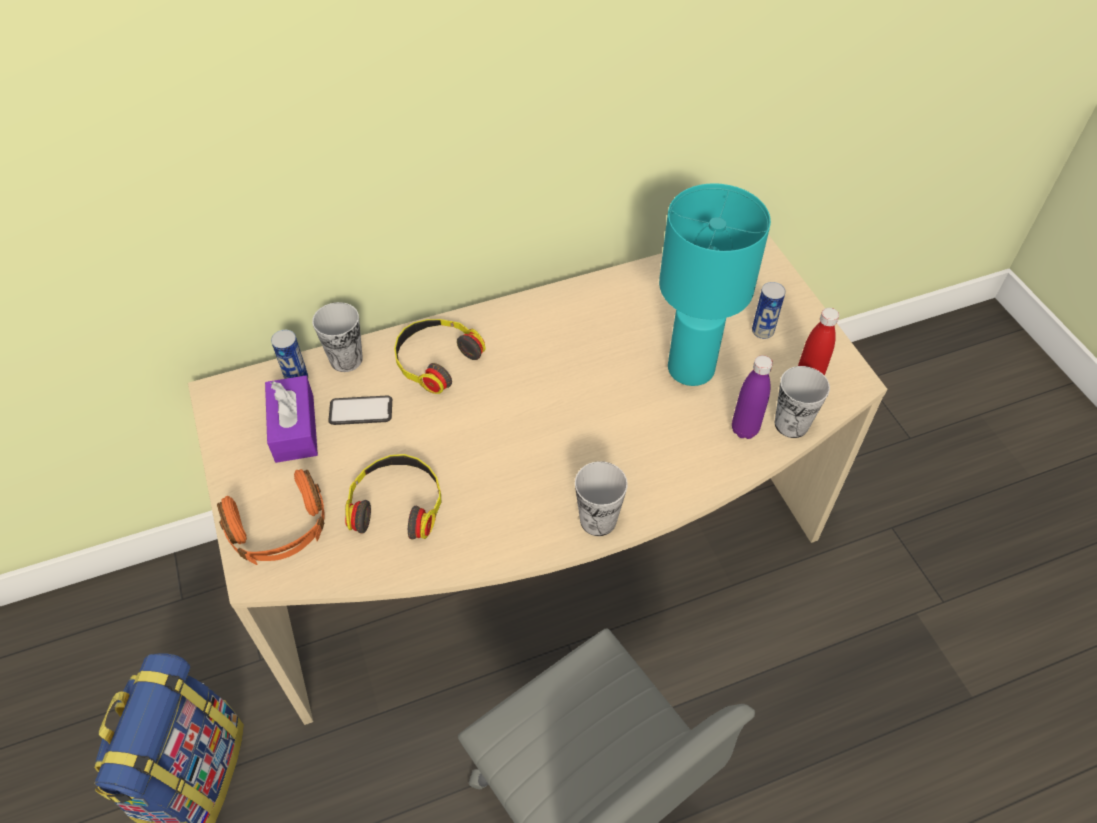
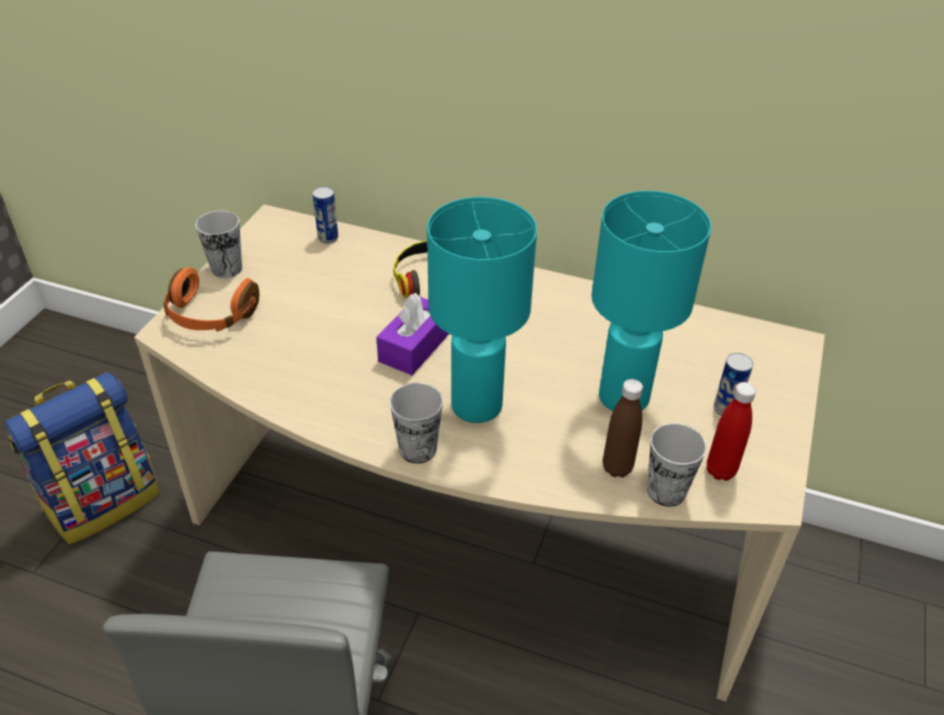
camera: 40 degrees right, 10 degrees down
(294, 428) = (291, 265): purple tissue box -> purple tissue box (415, 347)
(346, 359) = (372, 244): cup -> cup (226, 269)
(361, 411) = (343, 279): phone -> none
(397, 503) = (296, 347): headphones -> none
(599, 452) = (475, 406): none -> turquoise table lamp
(744, 429) = (617, 468): purple bottle -> brown bottle

